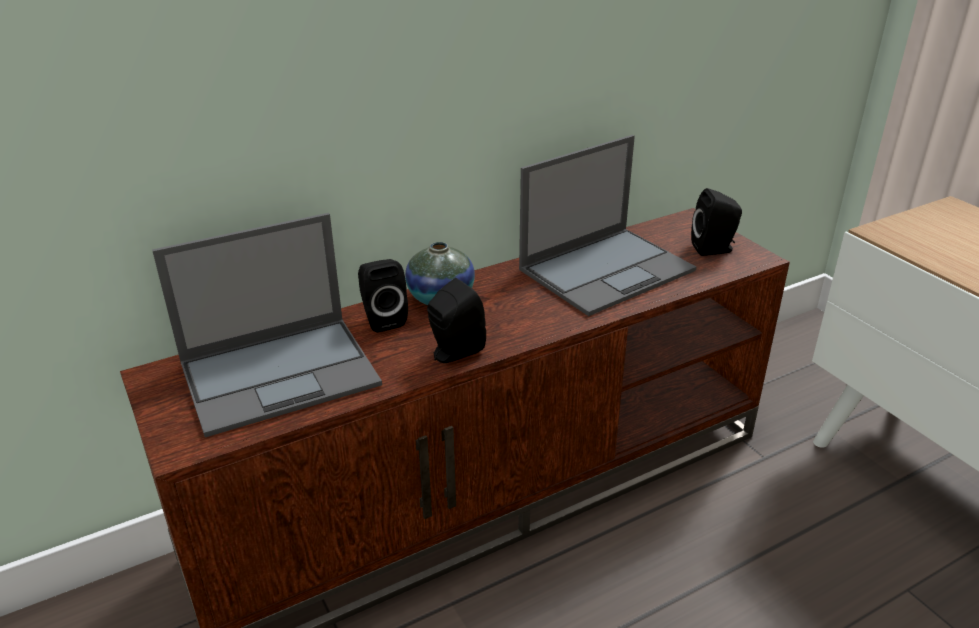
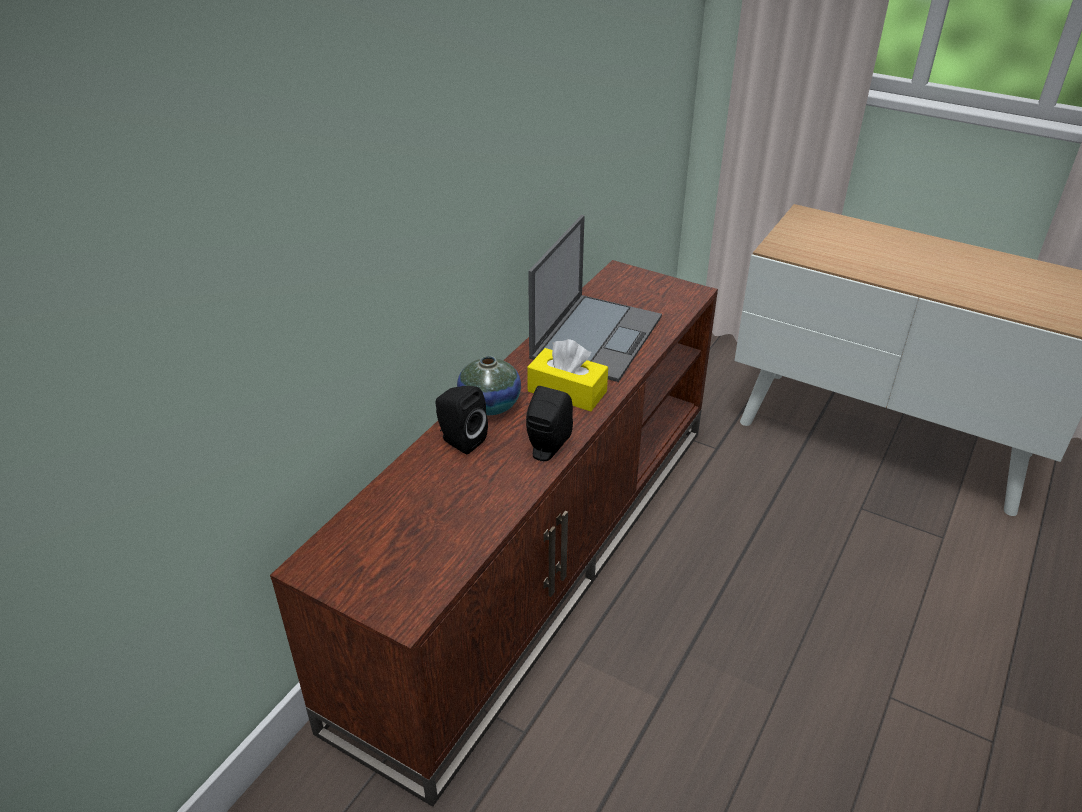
camera: 30 degrees left, 5 degrees up
(281, 373) = (423, 519): laptop -> none
(527, 309) = (567, 391): none -> yellow tissue box
(714, 249) = (659, 294): black speaker -> none

